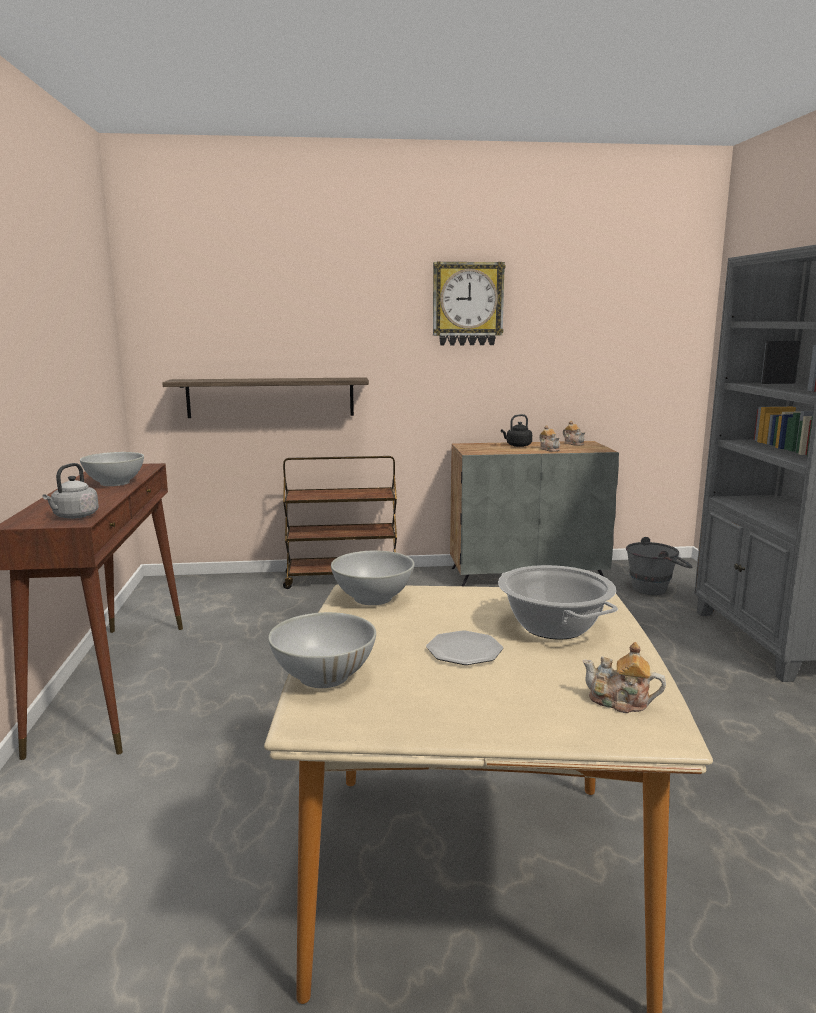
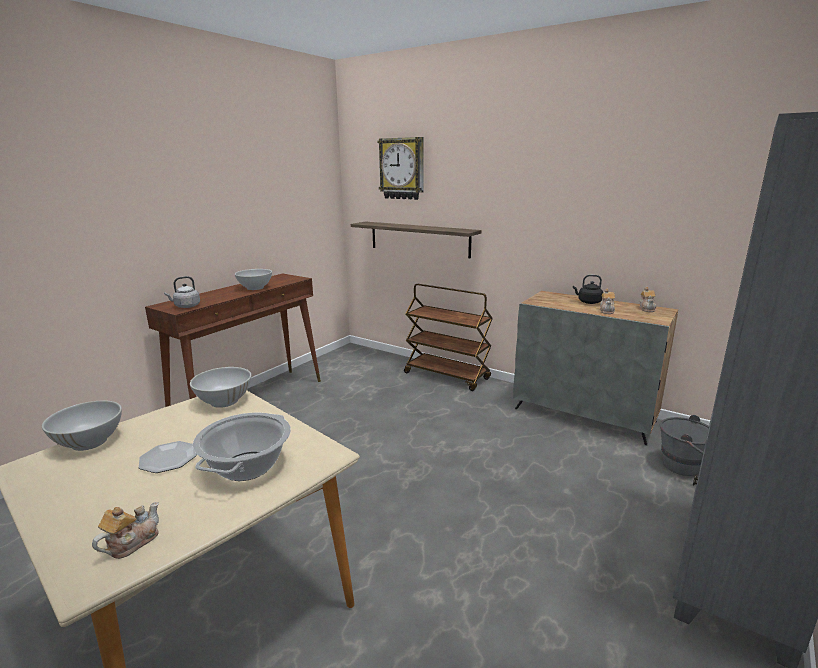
camera: 40 degrees right, 5 degrees up
(467, 304) = (564, 172): wall clock -> wall clock (402, 168)
(620, 702) = (131, 543): teapot -> teapot turned 60 degrees clockwise

